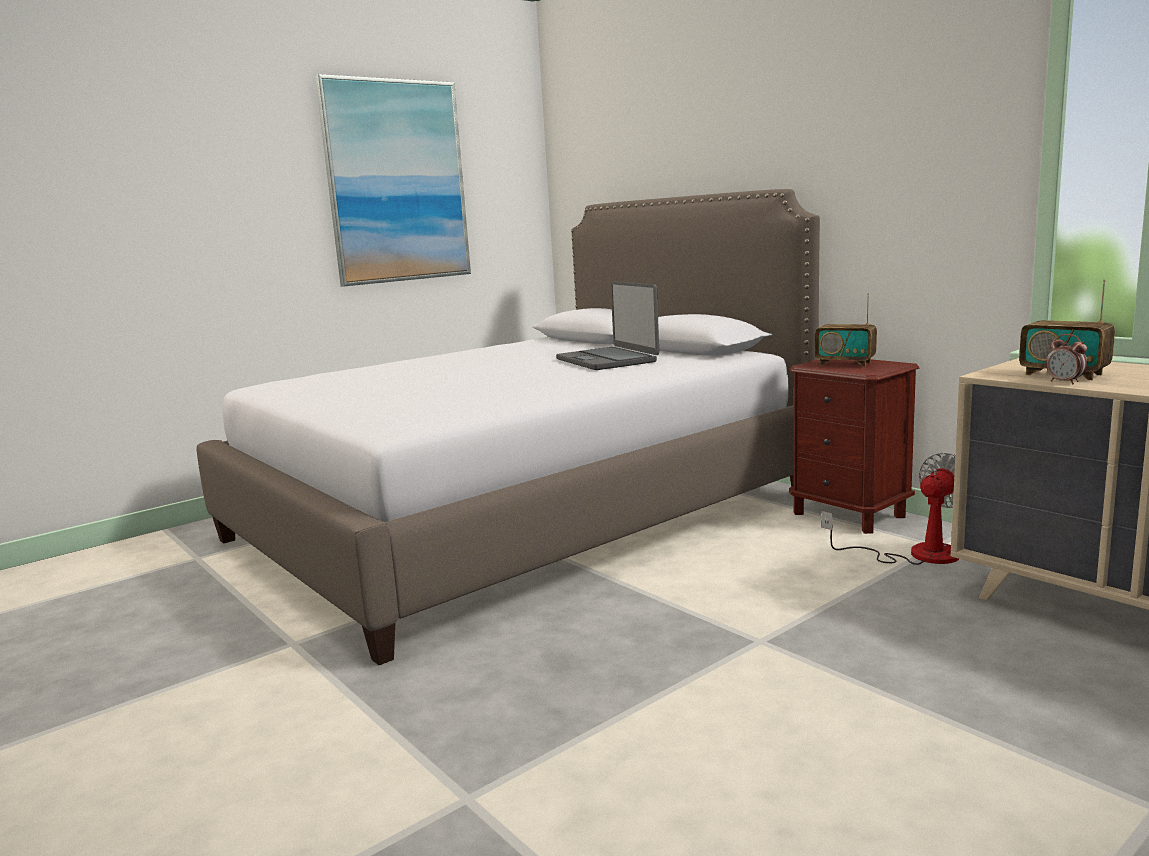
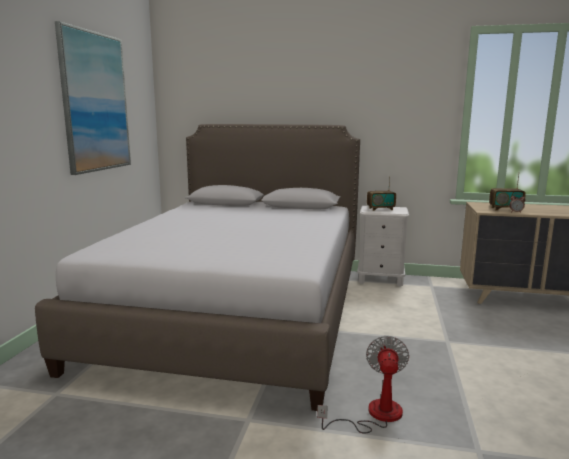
camera: 40 degrees left, 0 degrees up
(607, 360) = (279, 215): laptop -> none
(849, 515) = (380, 279): brown nightstand -> white nightstand
(916, 554) = (431, 291): fan -> fan (374, 415)

